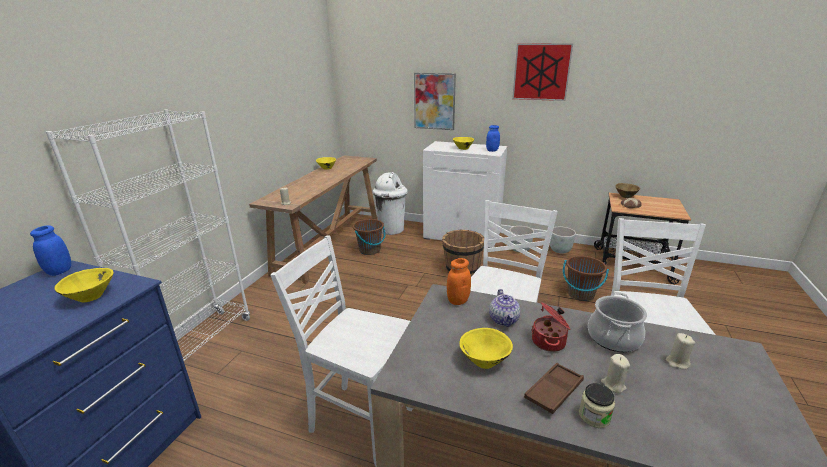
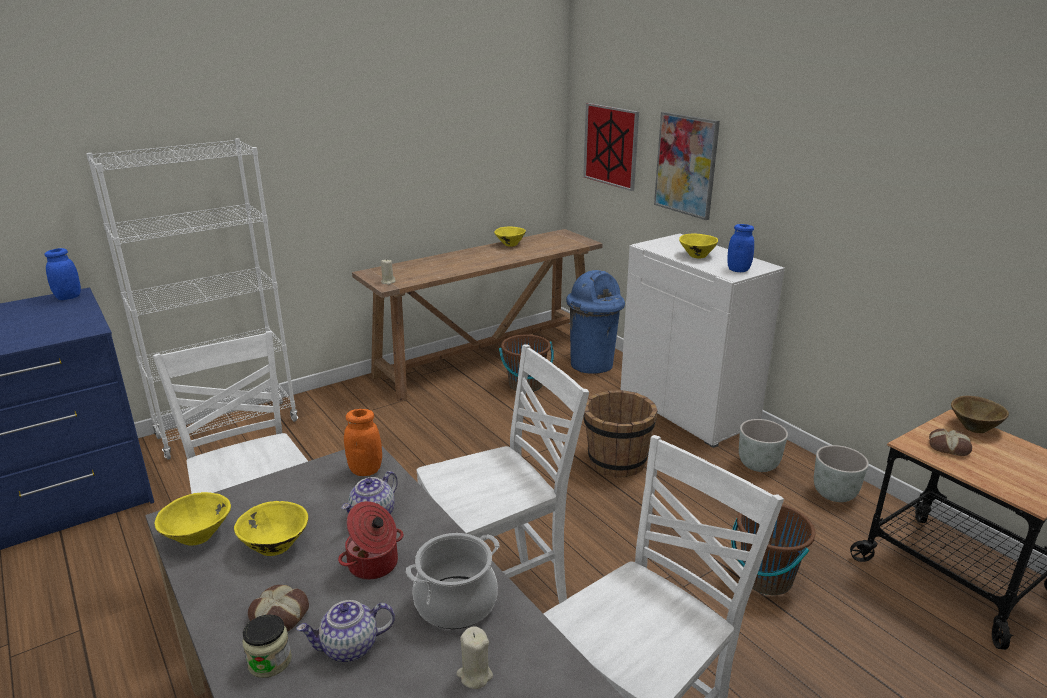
camera: 35 degrees right, 0 degrees up
(91, 297) = (50, 329): yellow bowl -> yellow bowl (197, 537)
(391, 229) = (592, 364): white trash can -> blue trash can
(541, 72) = (854, 138): picture -> picture (611, 146)
(554, 391) = (280, 614): brown tray -> bread
(613, 385) = (349, 648): beige candle -> teapot

